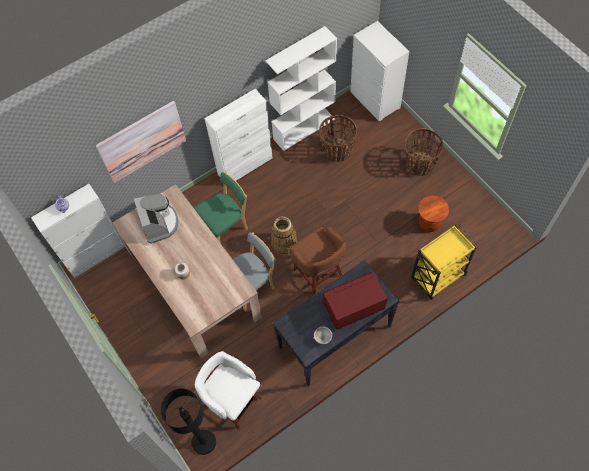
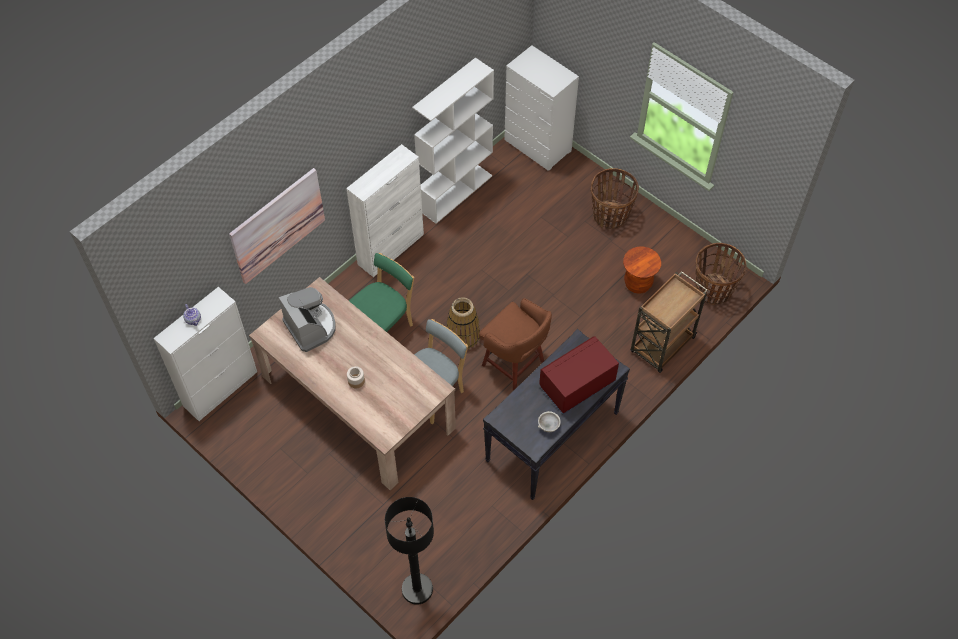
camera: 15 degrees left, 5 degrees down
(233, 401) = (443, 534): white stool -> none
(337, 151) = (504, 214): basket -> basket (713, 290)
(437, 277) = (661, 346): yellow cart -> brown cart

